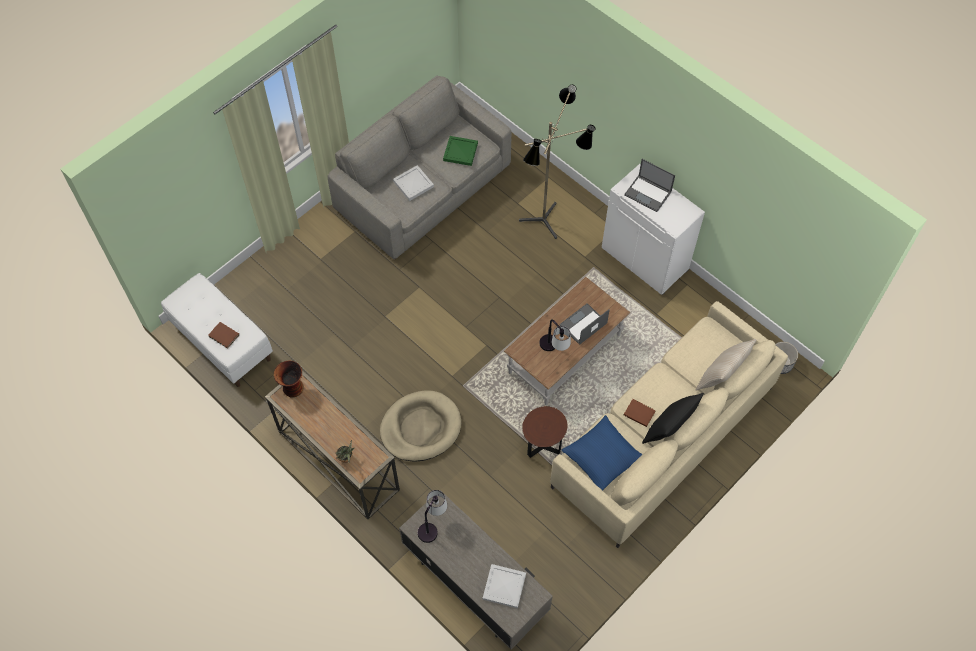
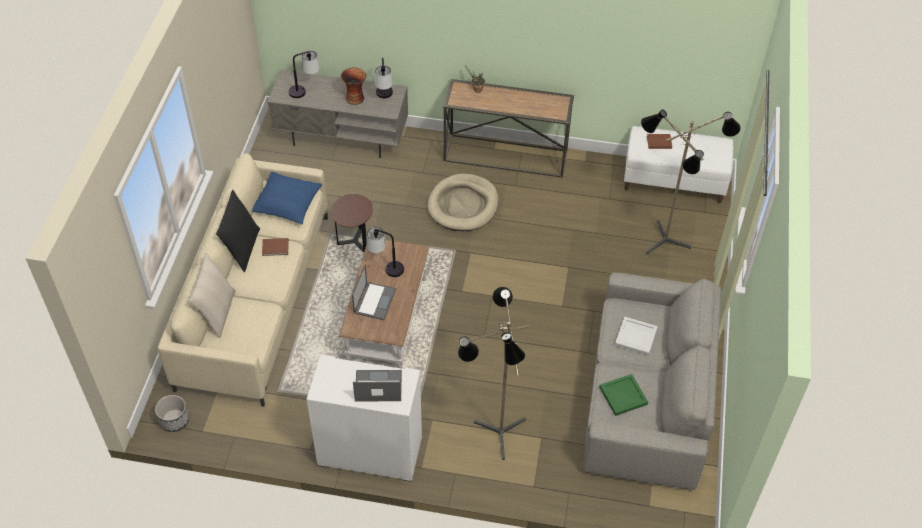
camera: 145 degrees right, 10 degrees down
(292, 290) = (664, 245): none -> floor lamp
(292, 388) = (559, 108): vase -> vase (355, 98)
(504, 587) = (305, 90): white tray -> table lamp

